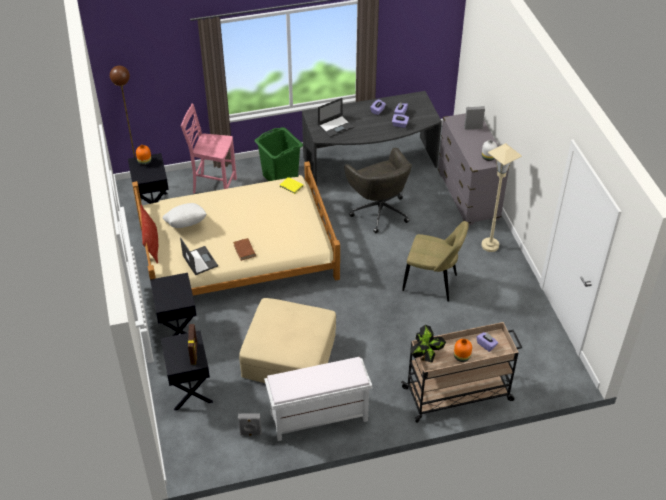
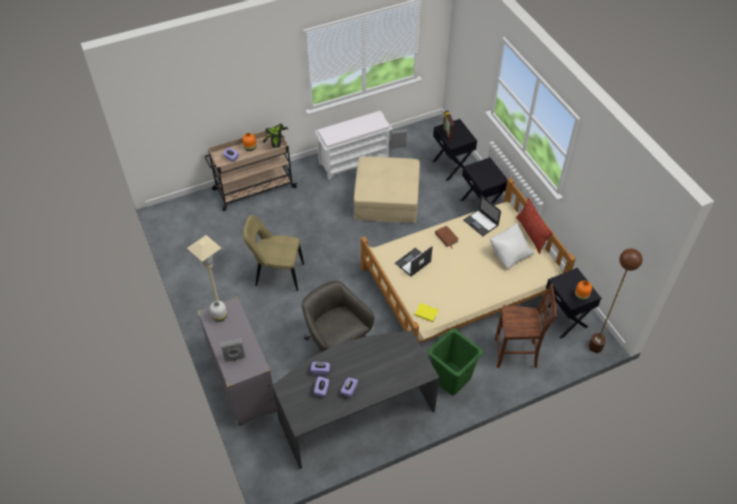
camera: 170 degrees right, 5 degrees up
(213, 186) = (516, 354): pink chair -> brown chair
(336, 126) = (393, 358): laptop -> laptop (412, 262)

